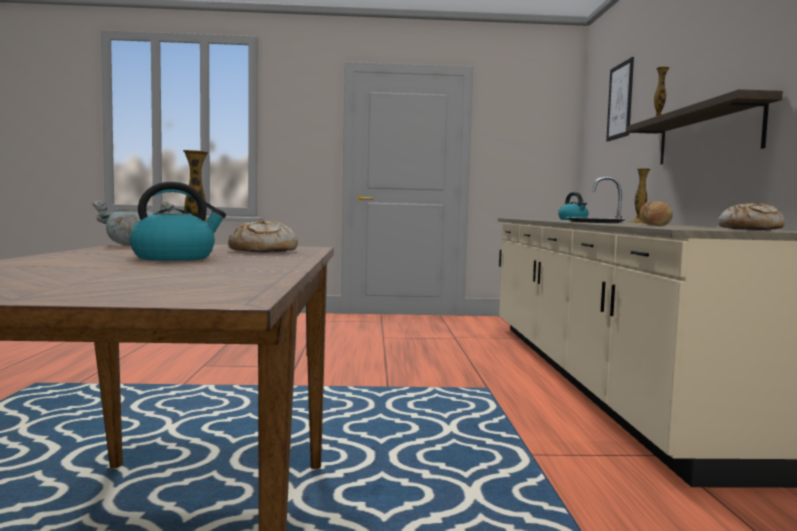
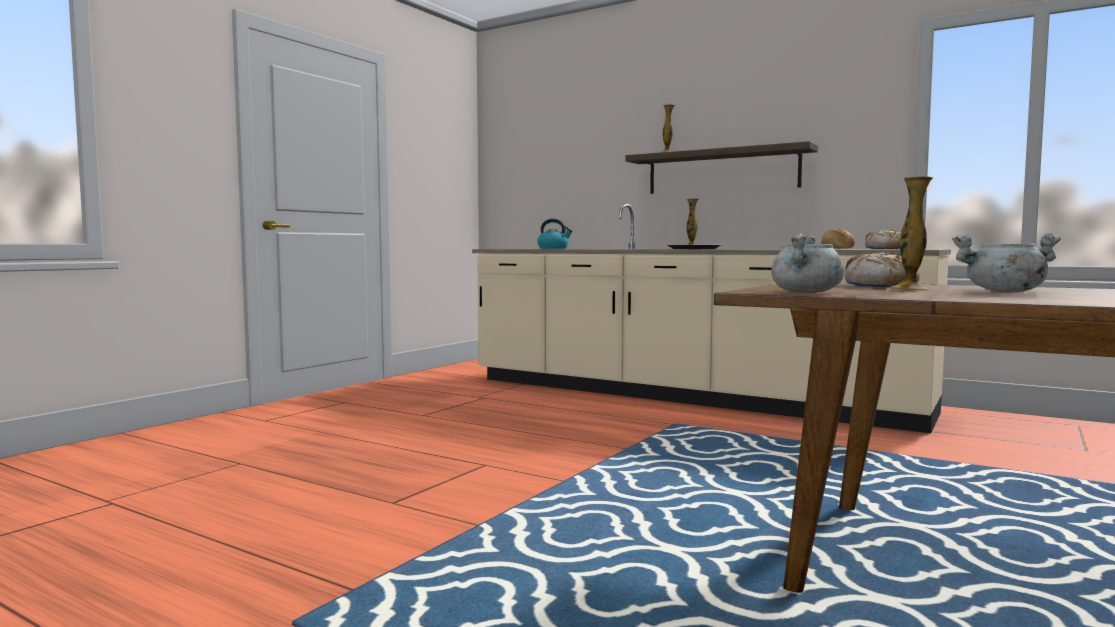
camera: 55 degrees left, 0 degrees up
(175, 258) = (1004, 292): kettle -> grey cooking pot
(620, 101) = (563, 125): picture -> none

